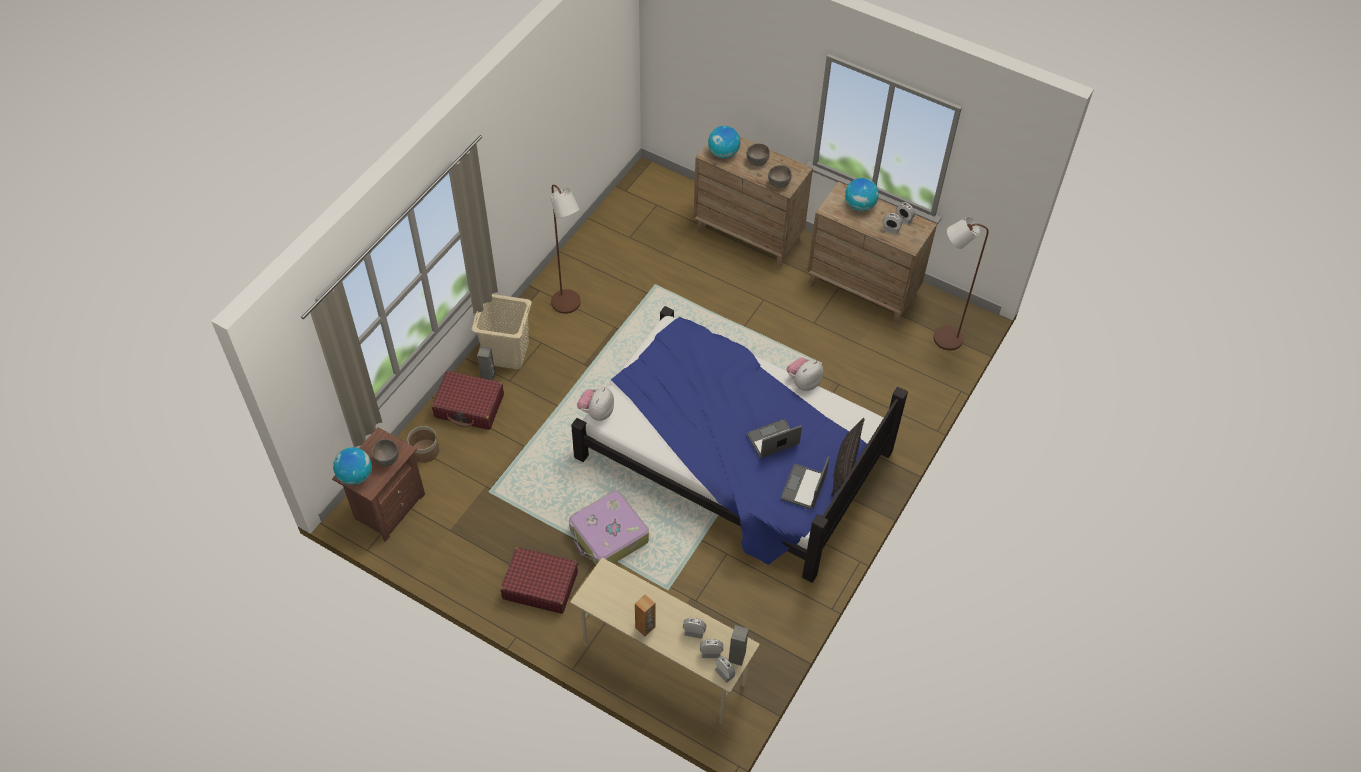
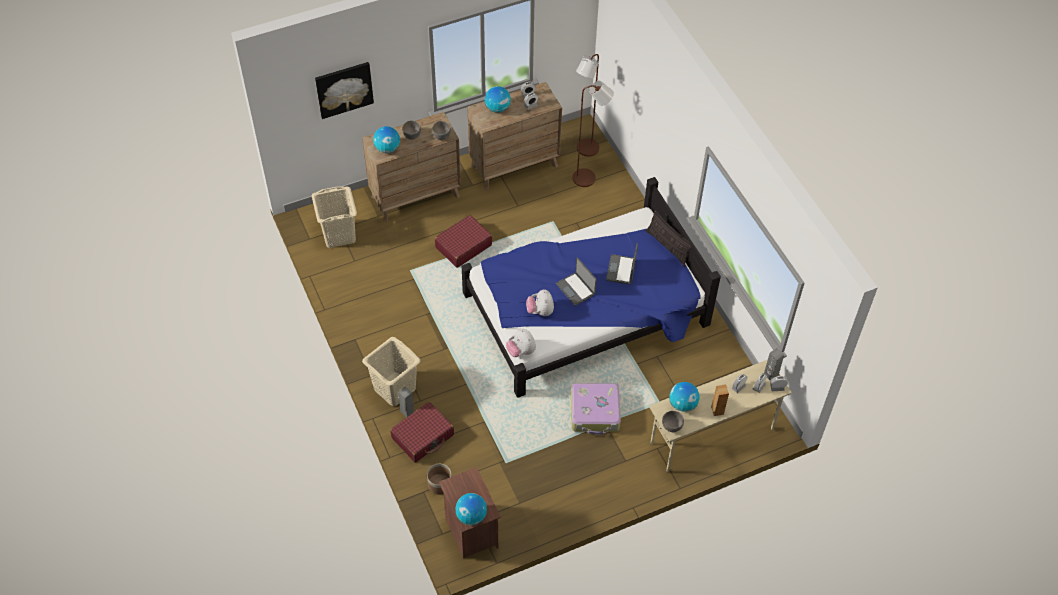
camera: 55 degrees left, 0 degrees up
(387, 459) = (472, 489): grey bowl -> grey bowl (671, 426)
(540, 585) = (603, 472): red suitcase -> red suitcase (463, 246)
(568, 306) = (384, 330): brown floor lamp -> brown floor lamp (588, 178)
(627, 589) = (683, 404): none -> globe
(649, 208) = (339, 234): none -> beige laundry basket
(722, 61) = (344, 89): none -> picture
(803, 382) = (587, 229): plush toy -> plush toy (540, 311)
(804, 487) = (668, 275): laptop -> laptop (576, 289)

